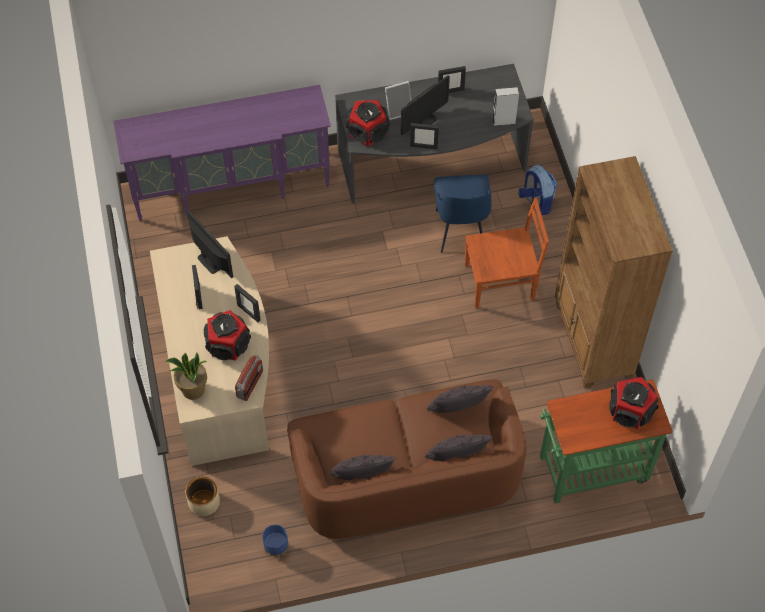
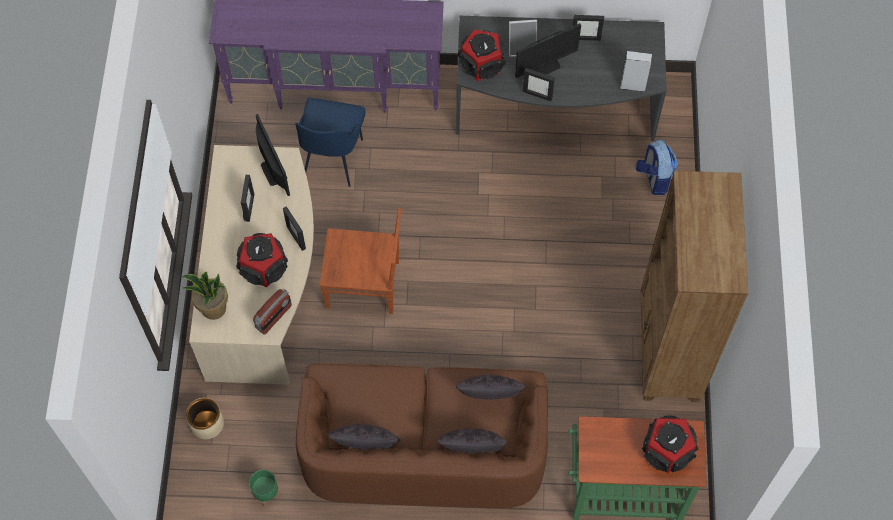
camera: 15 degrees right, 5 degrees up
(276, 549) = (266, 493): blue planter -> green planter
(461, 230) = (563, 191): blue chair -> blue chair (333, 159)
(501, 282) = (589, 259): brown chair -> brown chair (365, 285)

